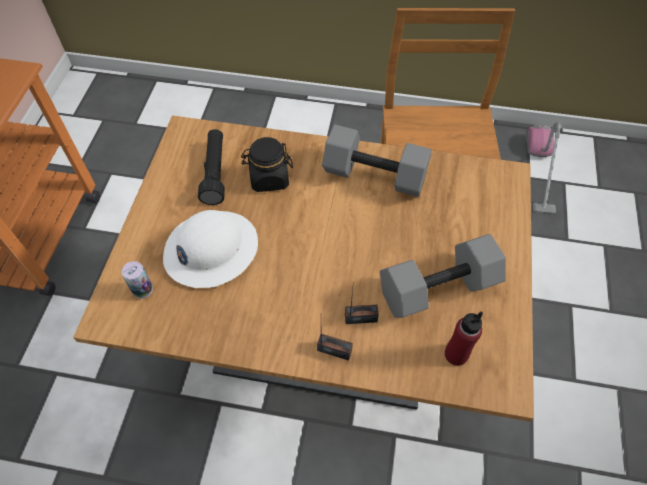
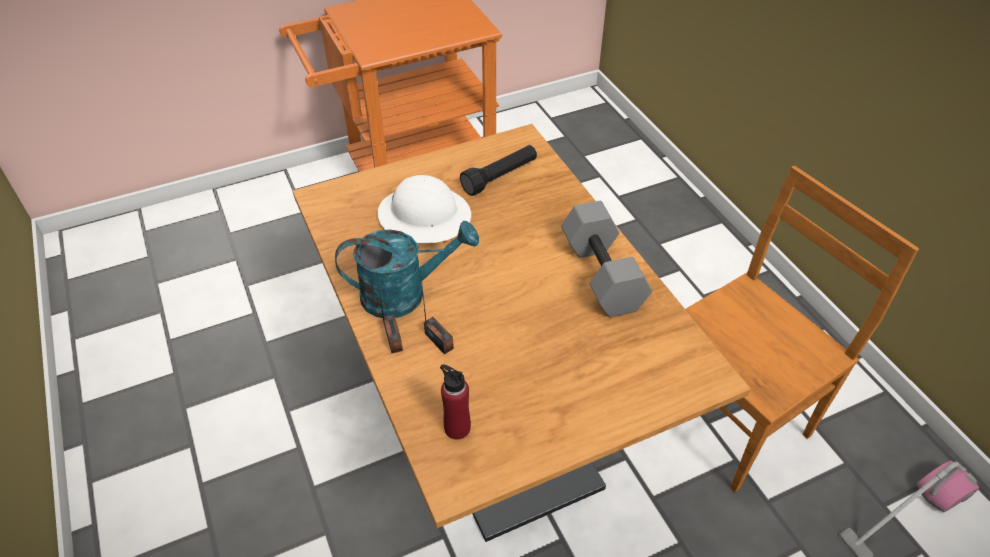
camera: 55 degrees right, 10 degrees down
(143, 290) = (357, 201): can -> none
(269, 178) = (526, 210): black jar -> none
(290, 314) = (405, 293): none -> turquoise watering can
(438, 286) = (520, 380): grey dumbbell -> none

